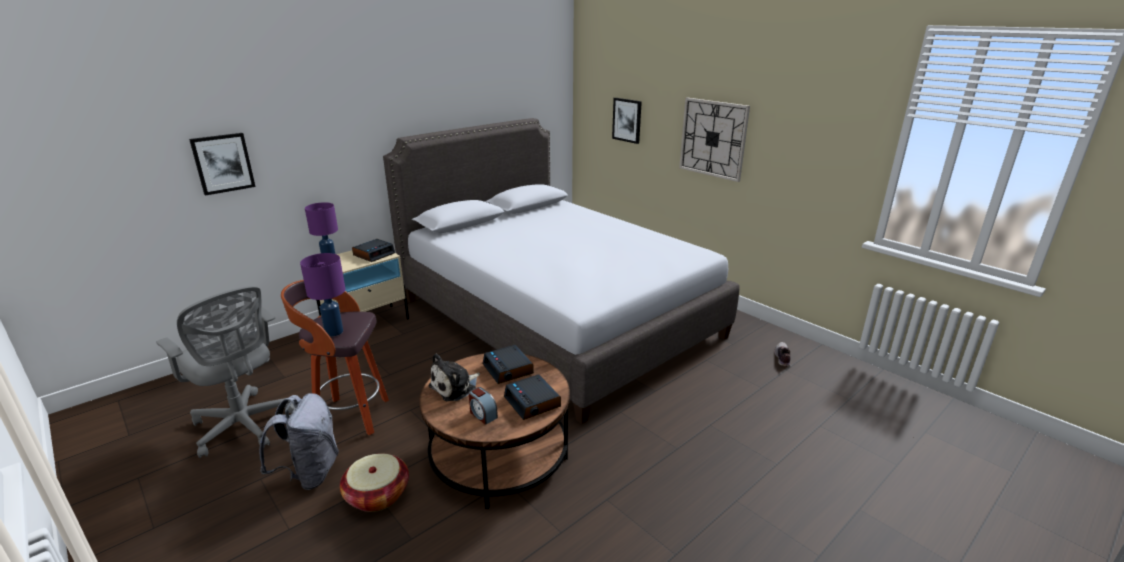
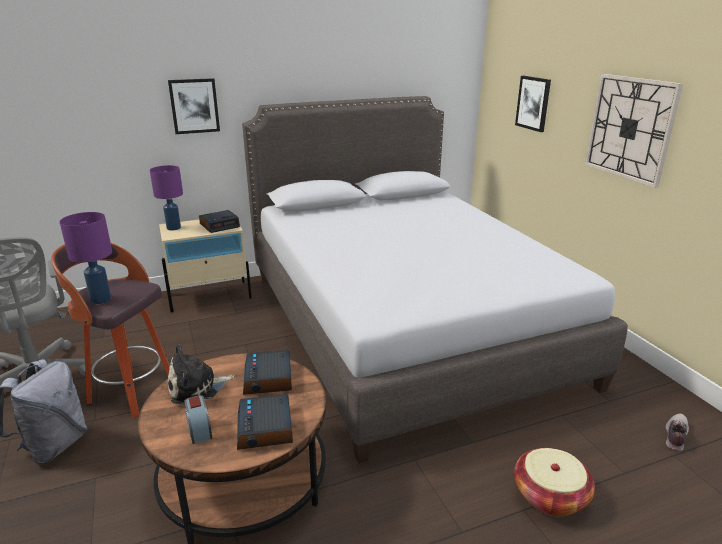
camera: 20 degrees right, 0 degrees up
(223, 163) = (74, 116): picture -> picture (194, 106)
(377, 495) = (95, 490): basket -> basket (550, 496)

